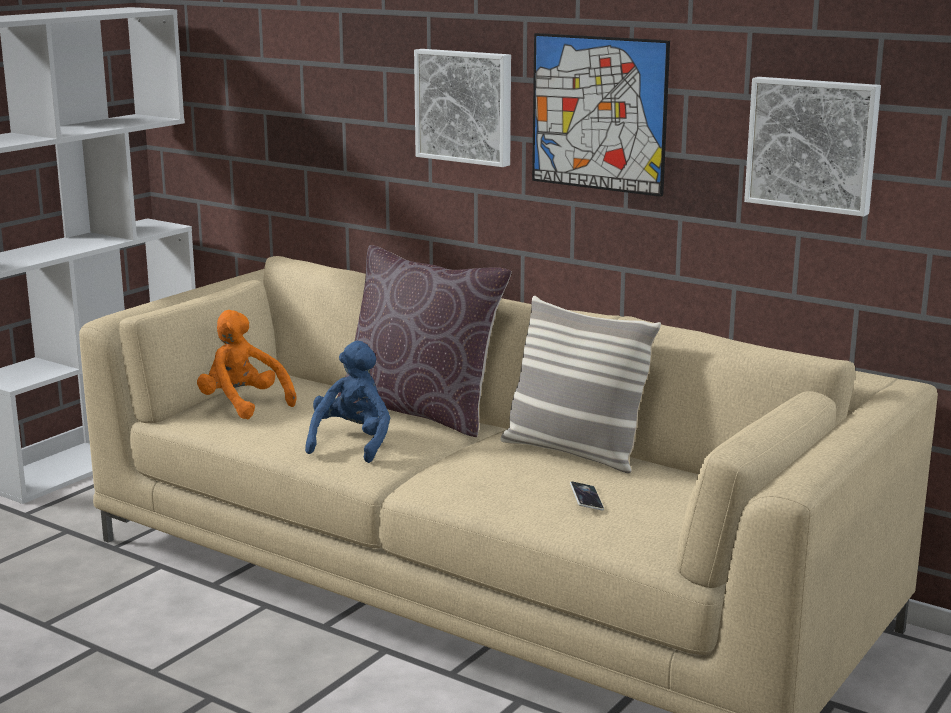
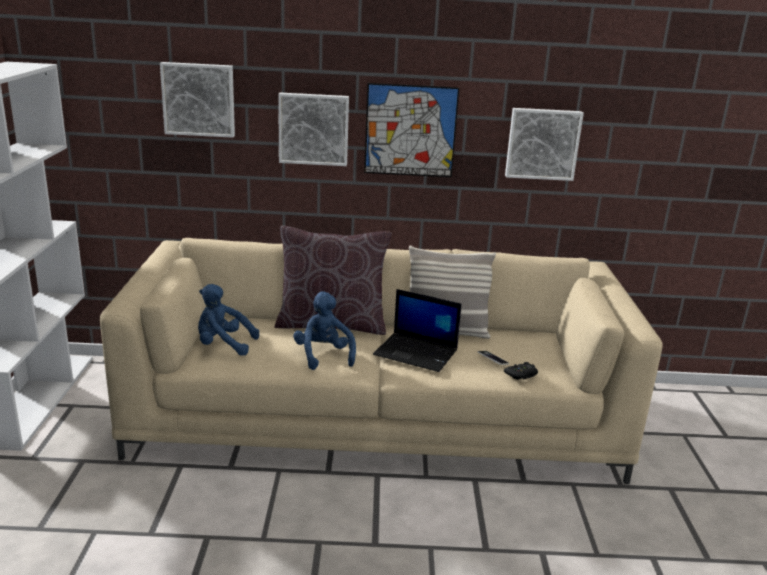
camera: 35 degrees left, 5 degrees up
(243, 405) = (223, 345): orange plush toy -> blue plush toy
(327, 59) = (199, 99): none -> picture
(483, 466) = (417, 352): none -> laptop
(600, 528) = (521, 375): none -> black game controller

